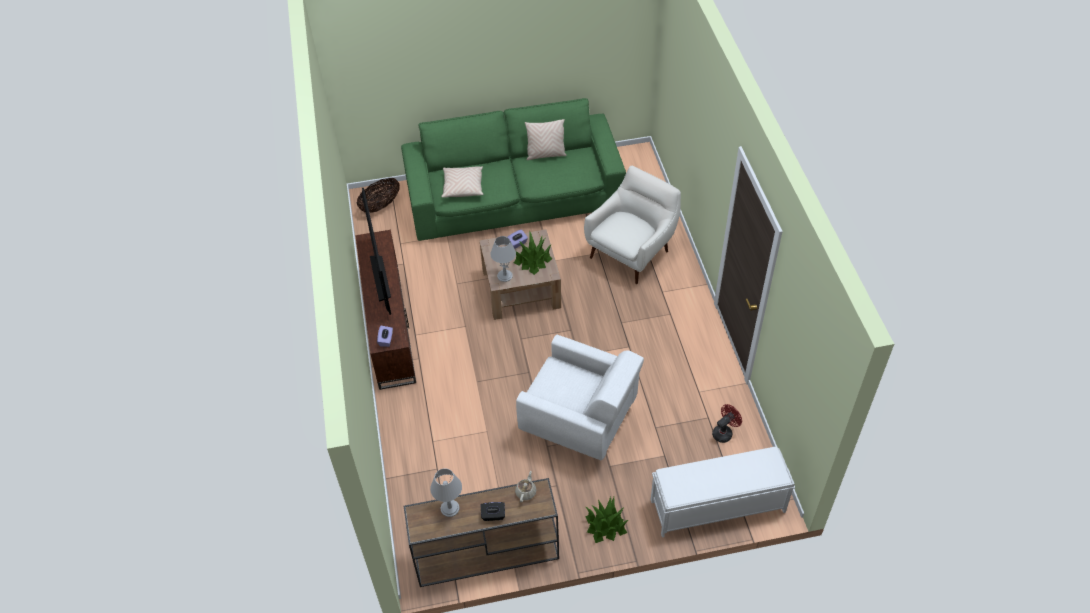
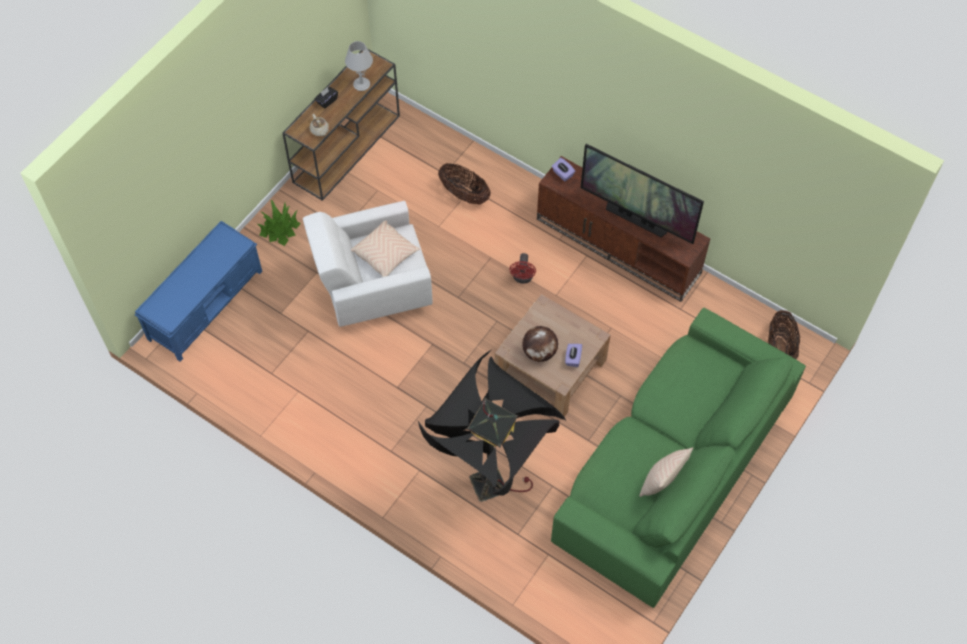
camera: 135 degrees right, 10 degrees up
(442, 440) = (464, 194): none -> basket
(463, 187) = (691, 372): beige pillow -> beige pillow (385, 254)
(505, 276) = (546, 317): grey table lamp -> none
(533, 260) = (539, 352): potted plant -> globe
(631, 252) = (491, 493): white armchair -> black floor lamp
(716, 506) = (206, 304): white bench -> blue bench
(724, 432) = (247, 370): red fan -> red fan (522, 278)

